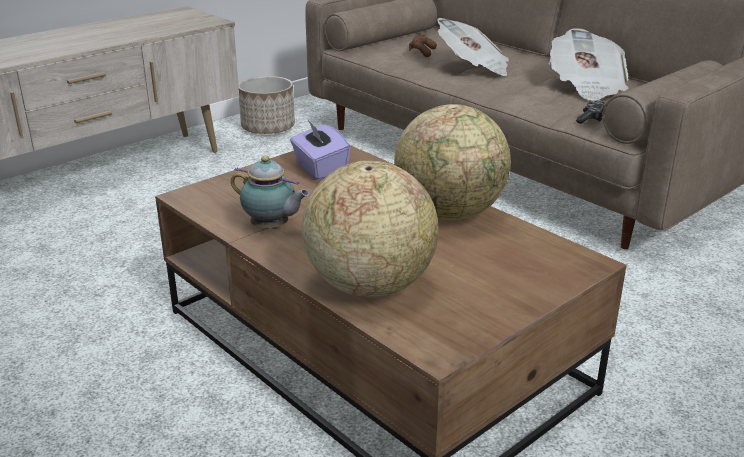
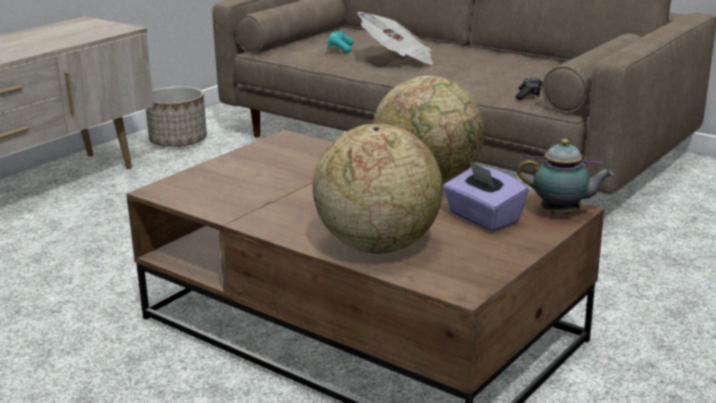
camera: 10 degrees left, 5 degrees down
(272, 228) = (260, 209): teapot -> teapot (562, 214)
(319, 169) = (284, 157): purple tissue box -> purple tissue box (483, 219)
(422, 52) = (340, 49): brown game controller -> turquoise game controller
(586, 87) = (513, 68): newspaper -> none

